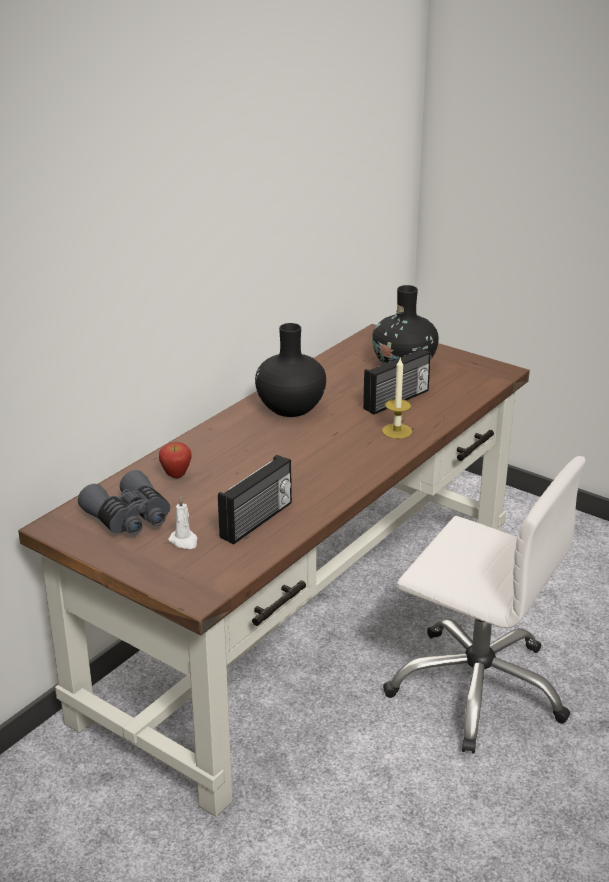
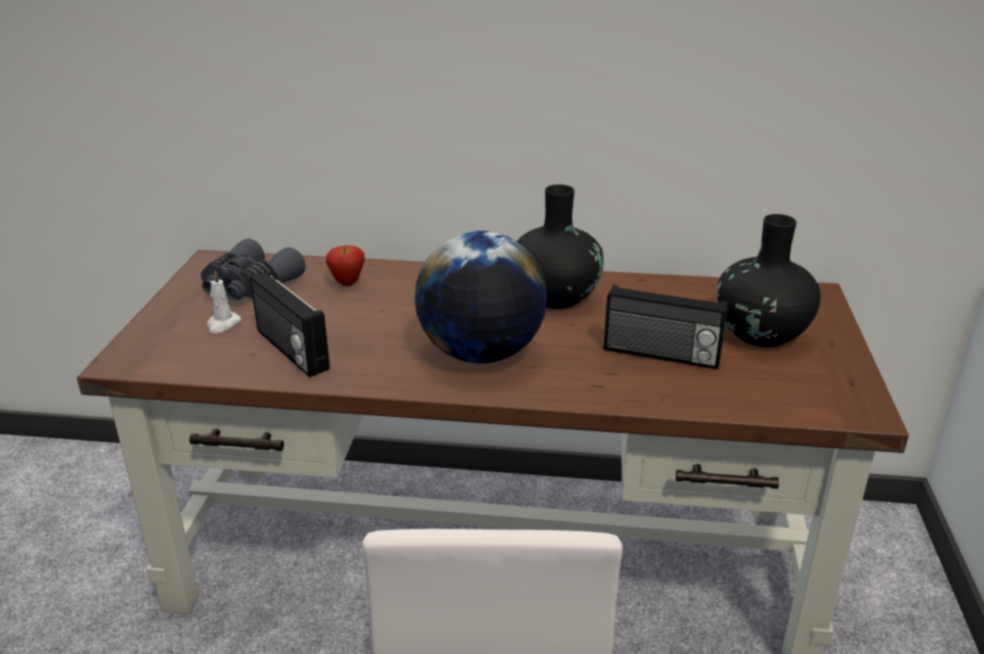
camera: 60 degrees right, 0 degrees up
(258, 521) = (290, 350): radio -> radio turned 45 degrees clockwise
(337, 453) = (481, 354): none -> globe
(397, 431) = (580, 377): candle -> none

